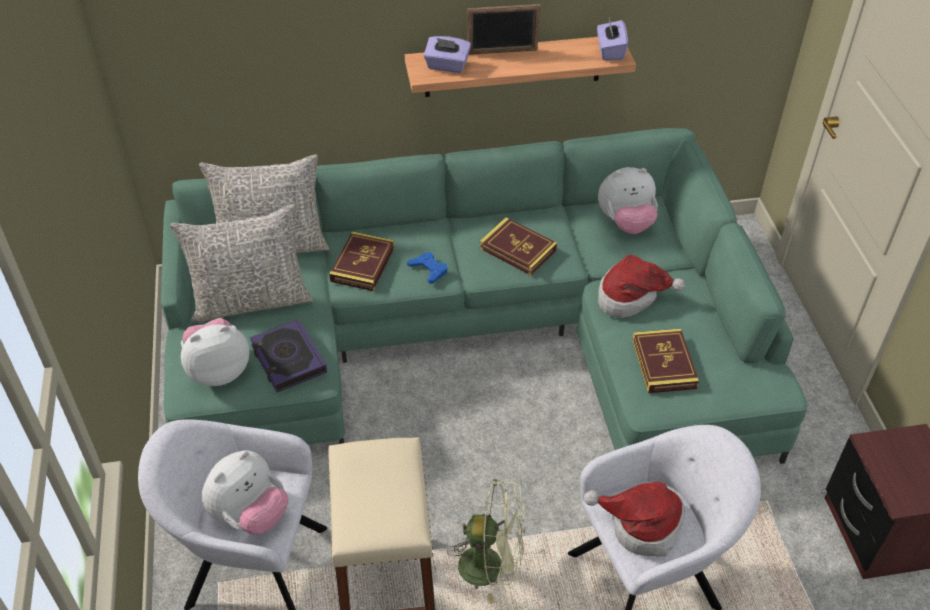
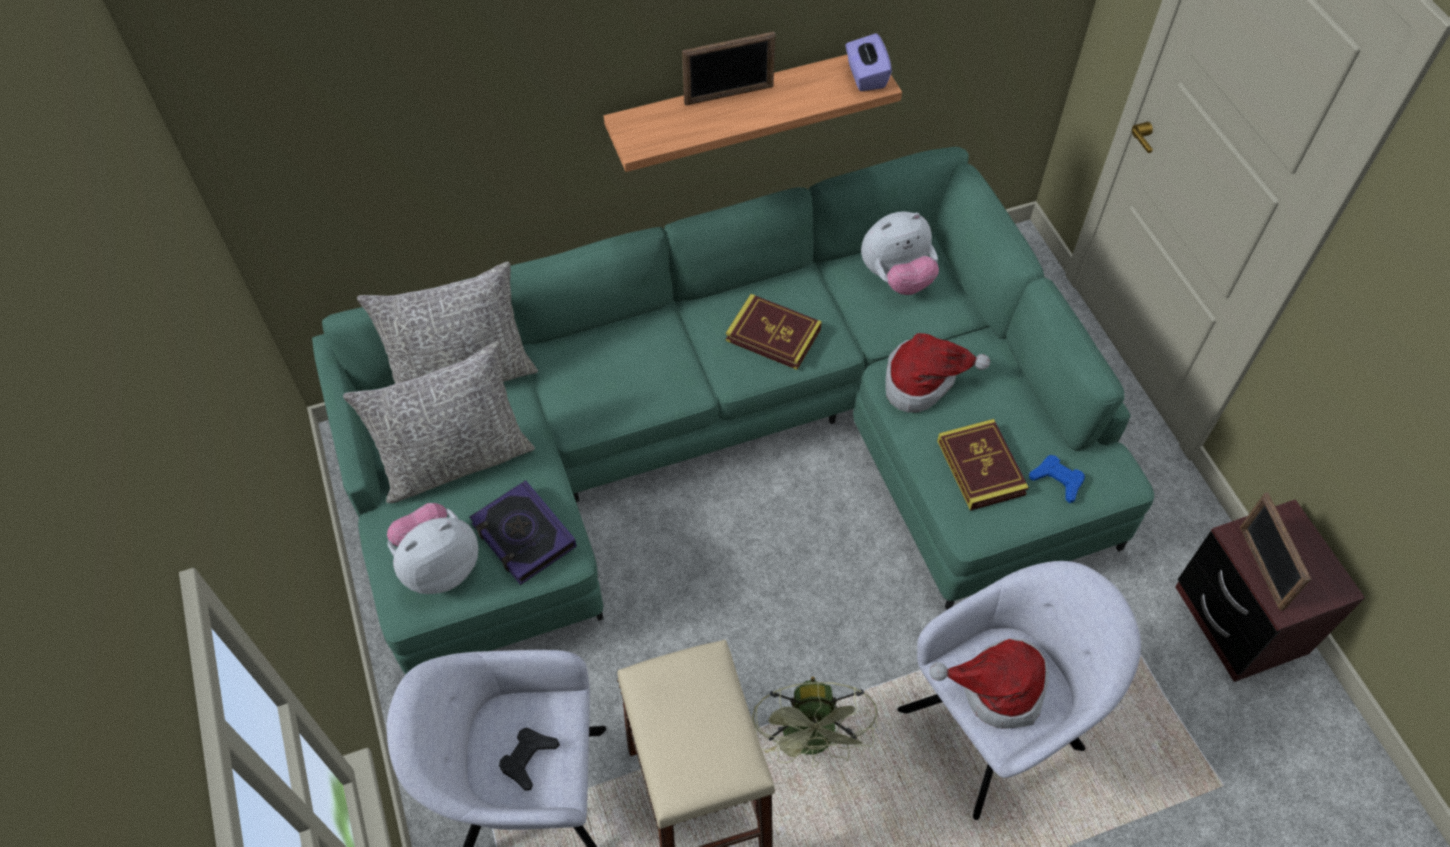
camera: 10 degrees left, 10 degrees up
(250, 515) = (528, 758): plush toy -> black game controller
(362, 264) = (585, 385): book -> none
(428, 270) = (669, 381): blue game controller -> blue game controller (1057, 480)
(447, 66) = (663, 127): purple tissue box -> none
(491, 566) = (812, 742): green fan -> green fan turned 90 degrees clockwise
(886, 469) = (1260, 567): none -> picture frame

